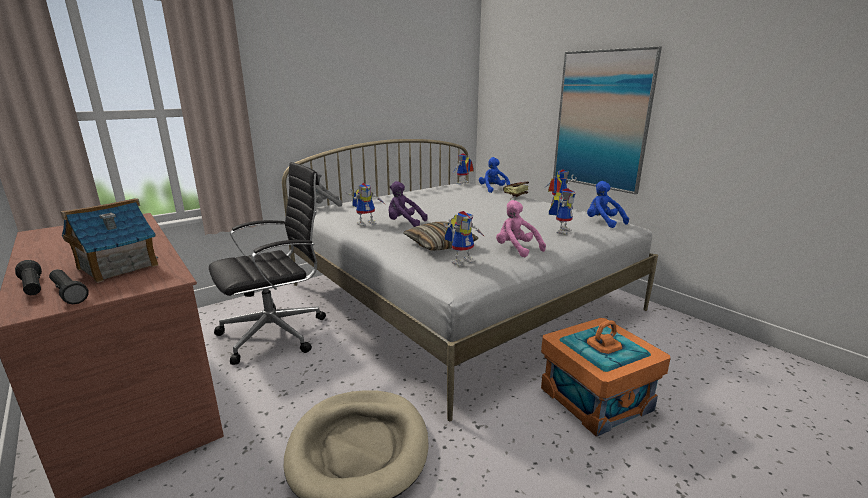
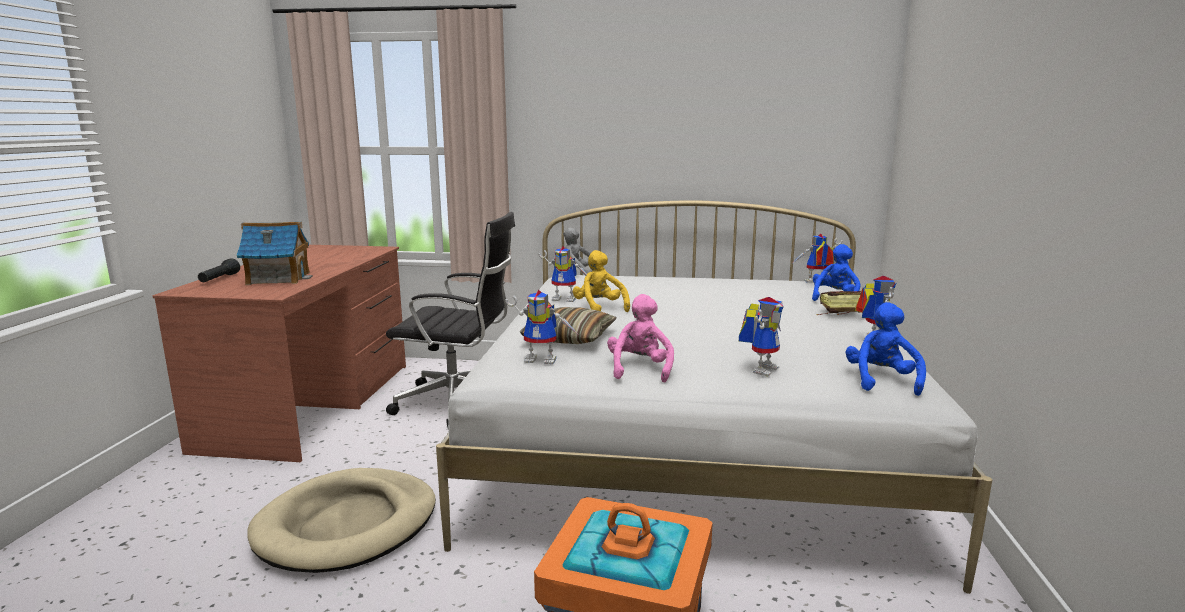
camera: 45 degrees right, 5 degrees down
(68, 293) = (220, 287): black flashlight -> none
(404, 223) = (599, 308): purple plush toy -> yellow plush toy
(561, 231) = (761, 368): toy robot -> toy robot turned 45 degrees counterclockwise
(601, 120) = (994, 195): picture -> none

